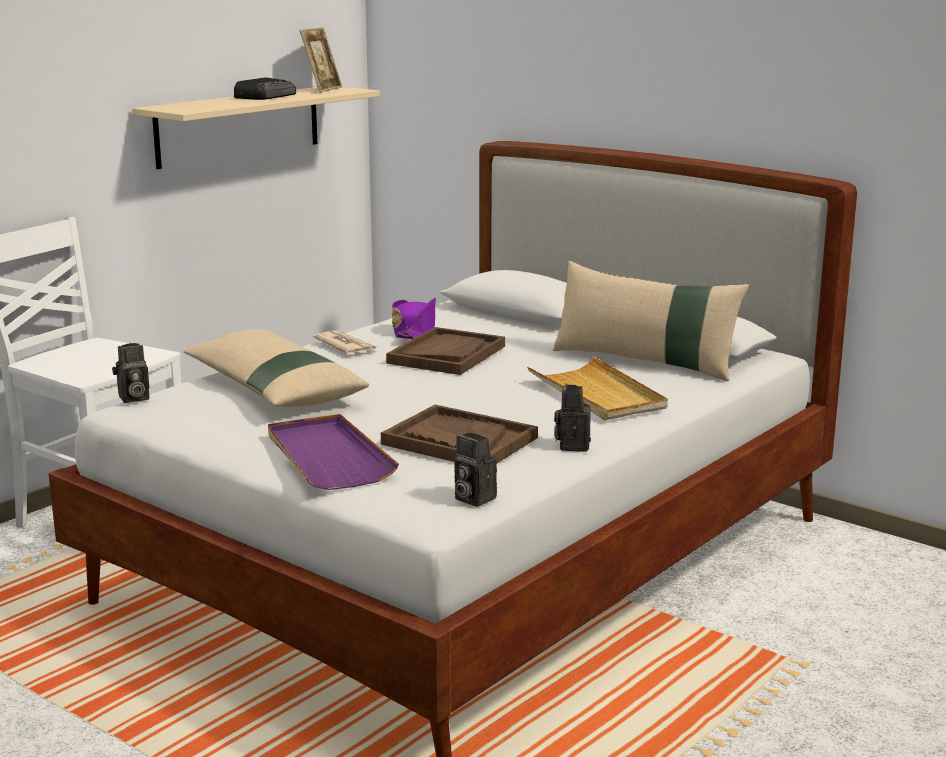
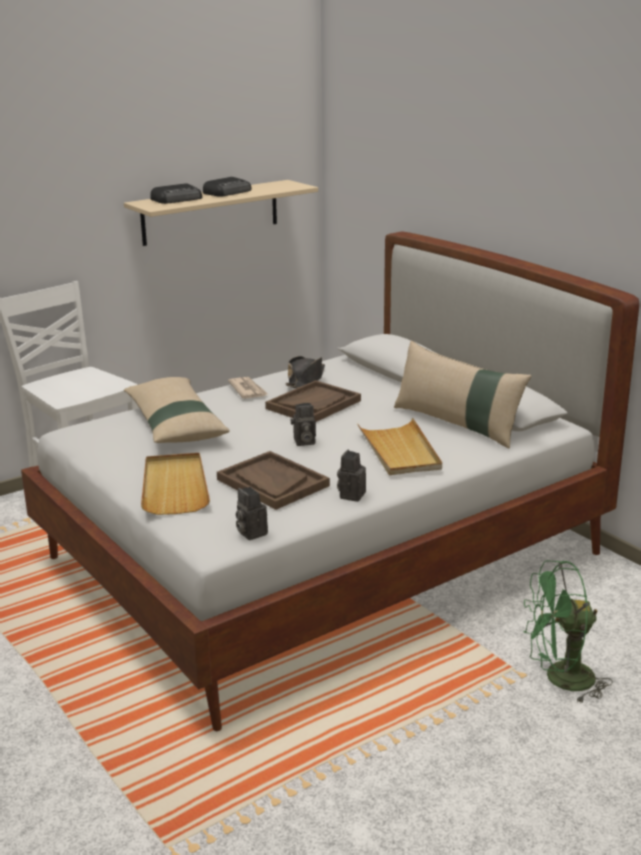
camera: 15 degrees right, 5 degrees up
(132, 398) = (78, 423): camera -> camera (303, 442)
(206, 103) = (177, 199): none -> radio
(322, 90) = (276, 185): picture frame -> none
(328, 457) = (174, 487): purple tray -> beige tray
(414, 330) = (306, 380): purple hat -> black hat
(852, 664) = (560, 680): none -> green fan

